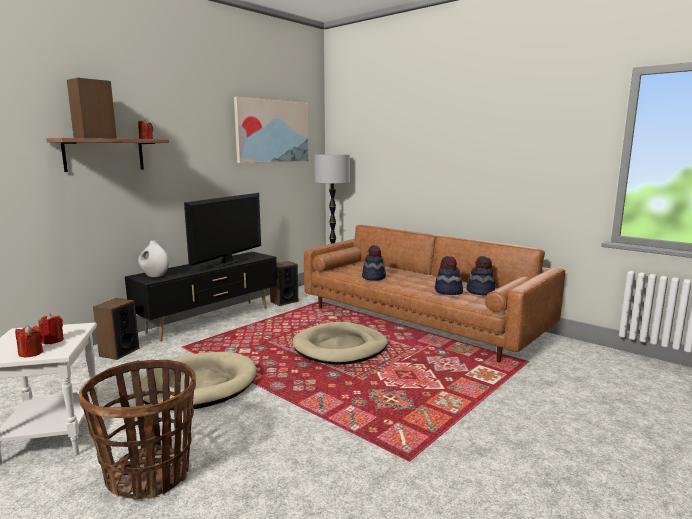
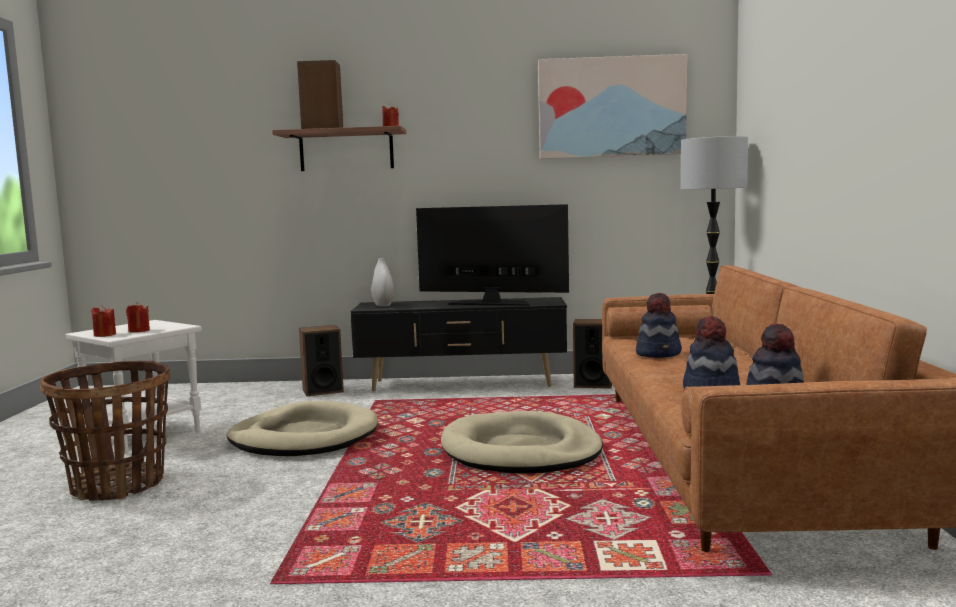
camera: 50 degrees right, 5 degrees down
(227, 262) = (491, 303): television -> television turned 150 degrees counterclockwise

